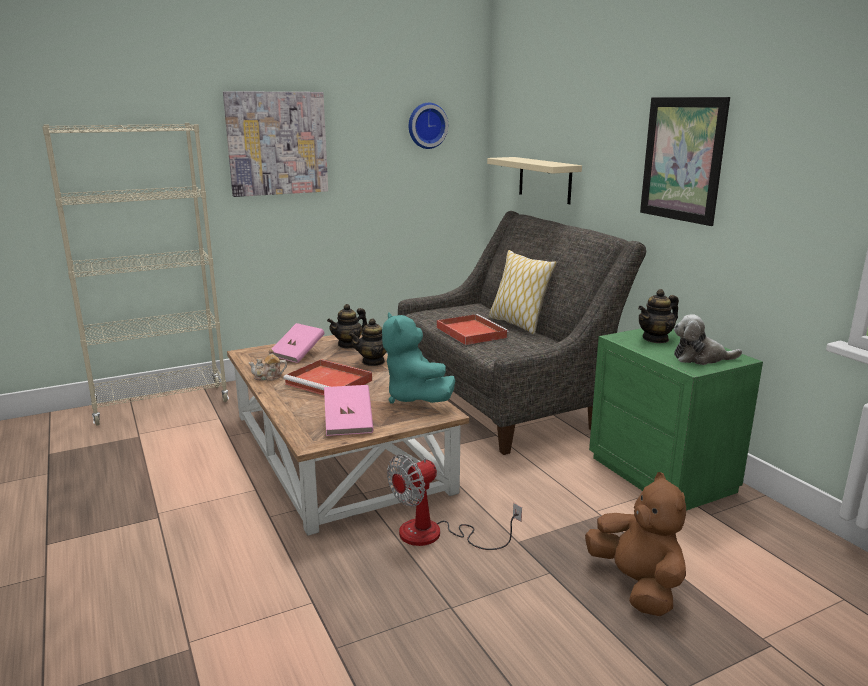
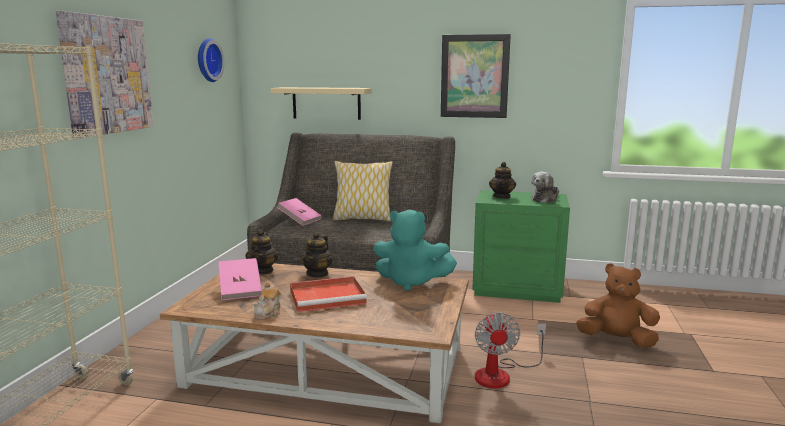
camera: 50 degrees left, 5 degrees down
(348, 423) = (420, 312): pink book -> pink book (300, 220)
(470, 332) = (349, 231): red tray -> none

